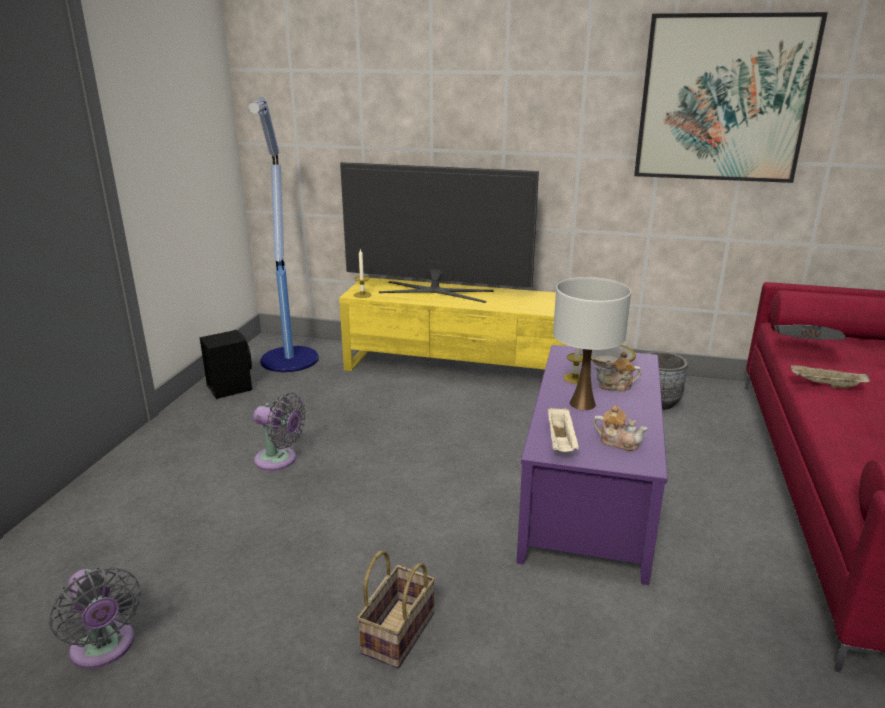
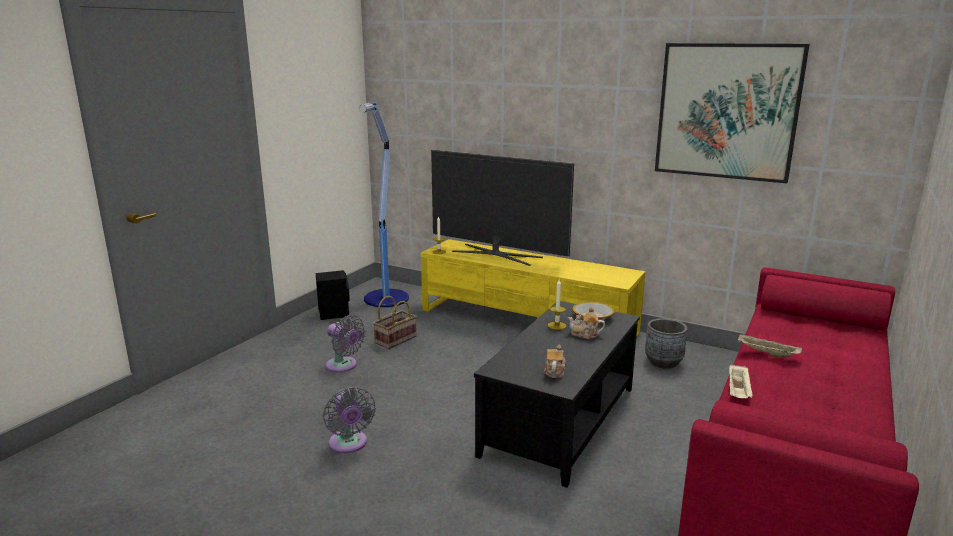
camera: 15 degrees right, 5 degrees down
(104, 649) = (180, 462): grey fan -> grey fan (349, 445)
(398, 631) = (367, 484): basket -> basket (396, 339)
(561, 442) = (511, 366): beige tray -> beige tray (738, 392)
(582, 404) = (548, 343): white table lamp -> none
(591, 495) = (561, 421): purple coffee table -> black coffee table
(618, 442) = (554, 371): teapot -> teapot turned 120 degrees counterclockwise
(805, 349) = (774, 326): newspaper -> none

